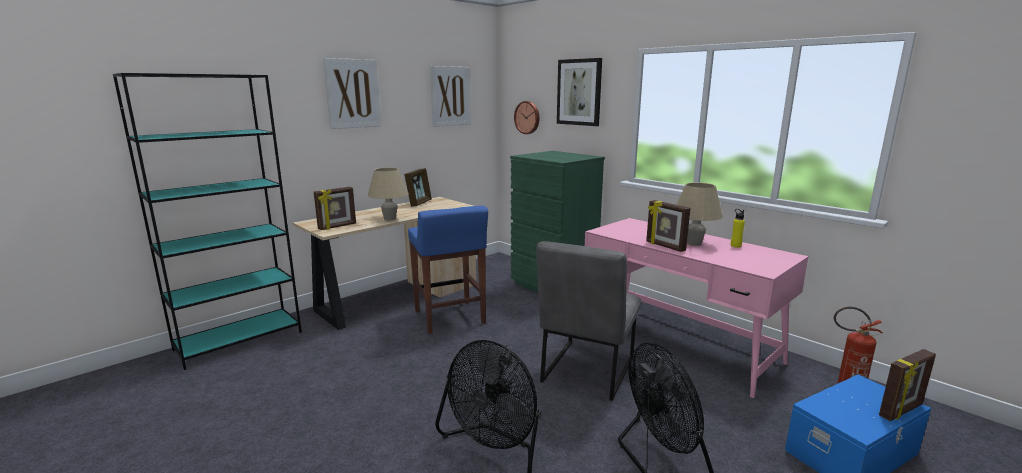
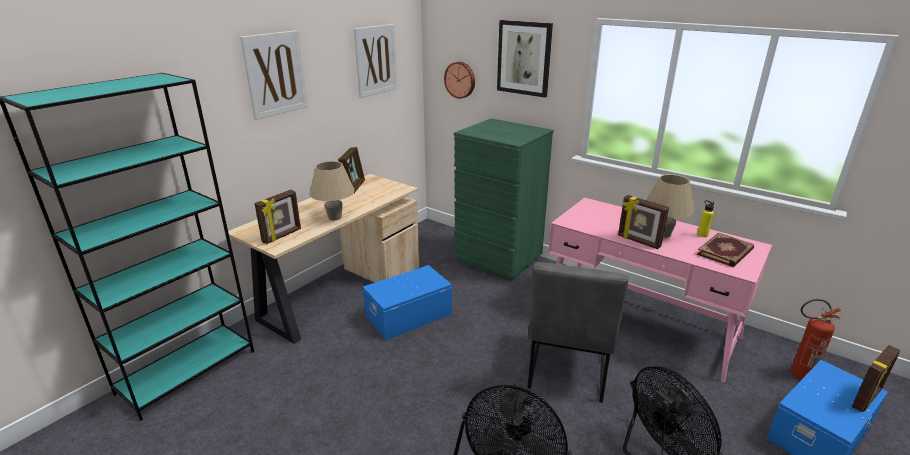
camera: 10 degrees left, 10 degrees up
(449, 318) = (408, 315): blue stool -> blue storage box
(753, 258) = (726, 252): none -> book

